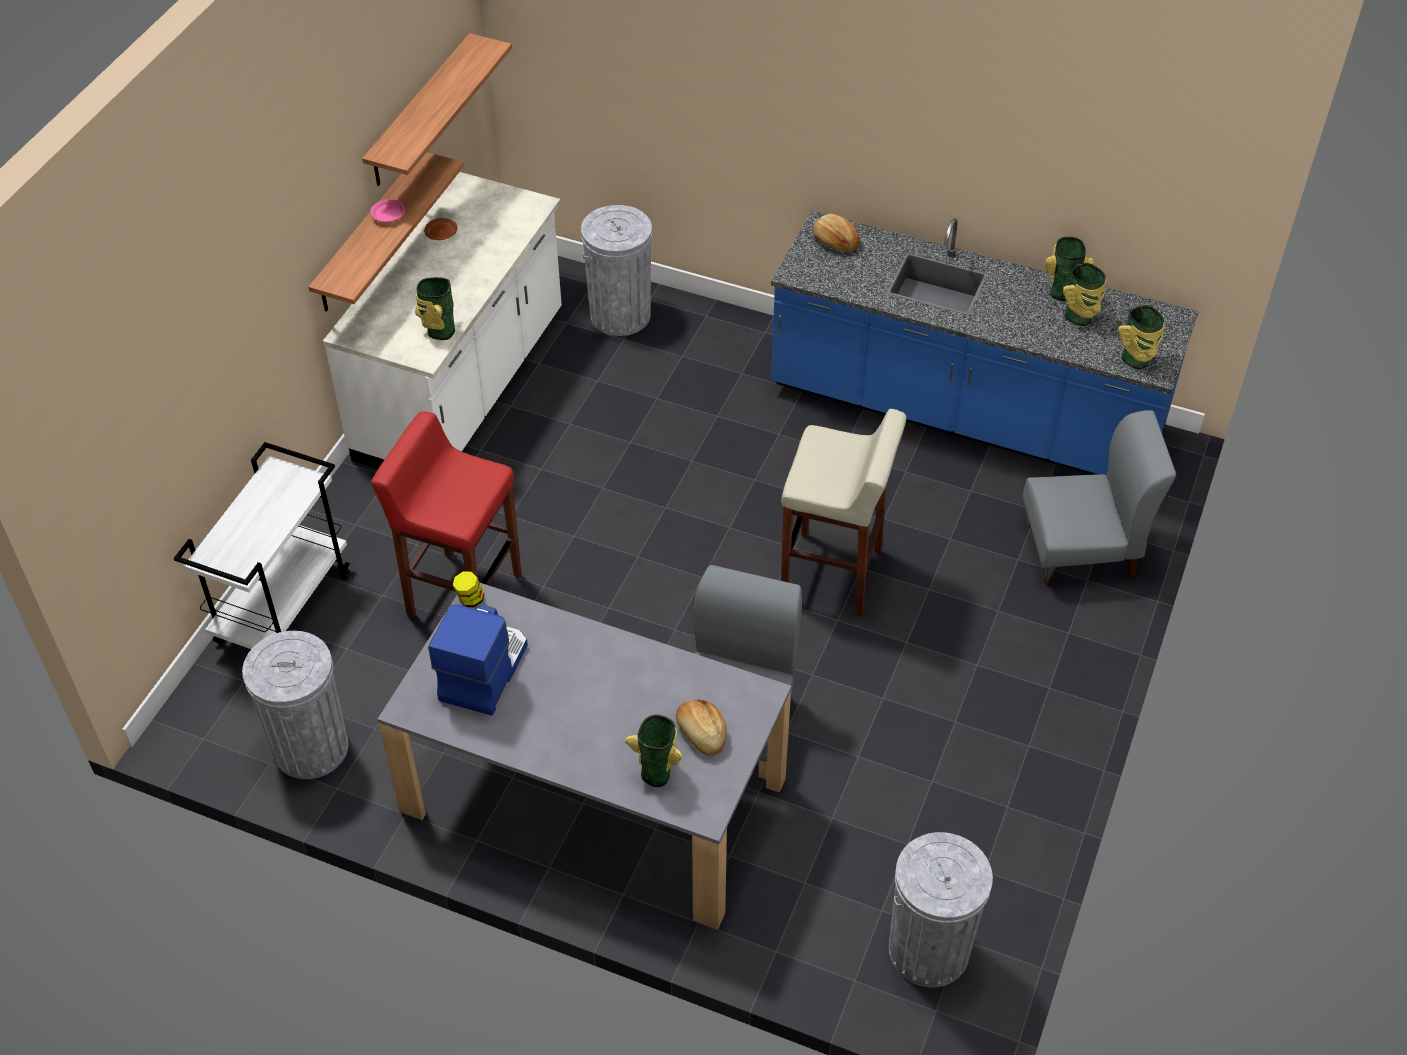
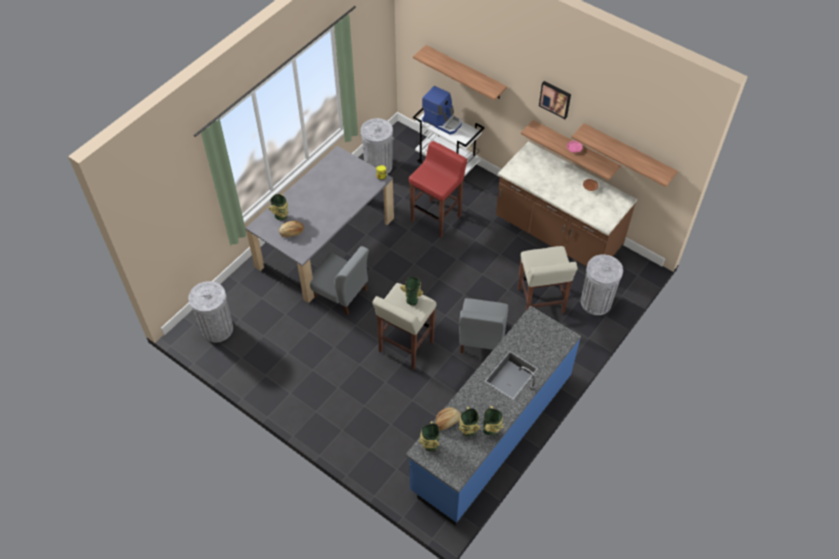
camera: 105 degrees right, 5 degrees up
(191, 389) = (465, 72): none -> shelf
(318, 182) = (555, 99): none -> picture
(439, 331) = (523, 178): vase -> vase (412, 299)
(463, 388) = (557, 234): white counter -> brown counter
(483, 670) = (346, 175): coffee machine -> coffee machine (442, 121)
(644, 390) = (540, 301): none -> beige stool
(835, 241) = (553, 339): bread -> bread (447, 421)
(1081, 550) = (387, 454): grey chair -> grey chair (481, 338)

